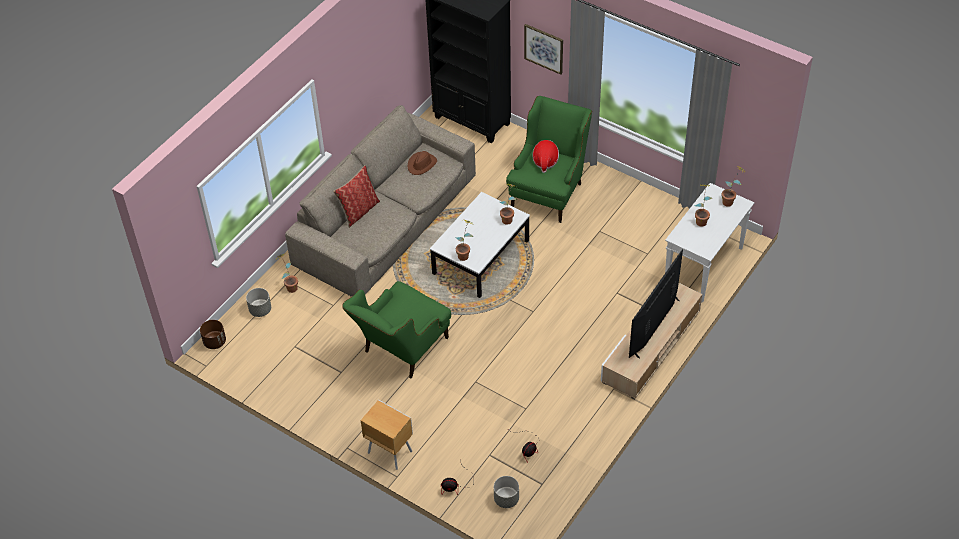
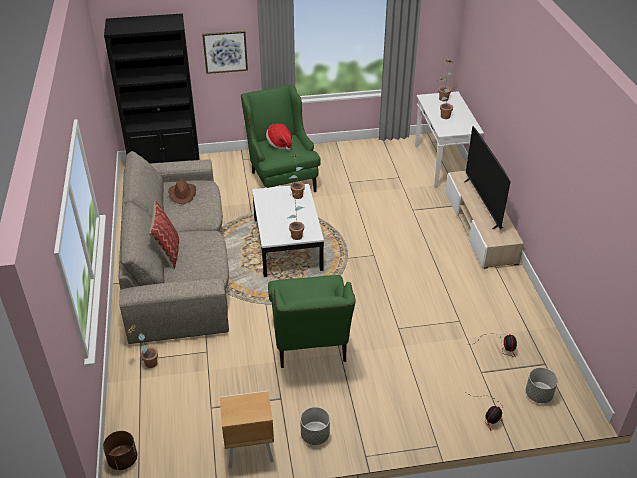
camera: 45 degrees left, 10 degrees down
(260, 310) = (139, 400): grey planter -> grey planter (314, 435)
(389, 451) = (404, 430): brown nightstand -> brown nightstand (248, 452)

